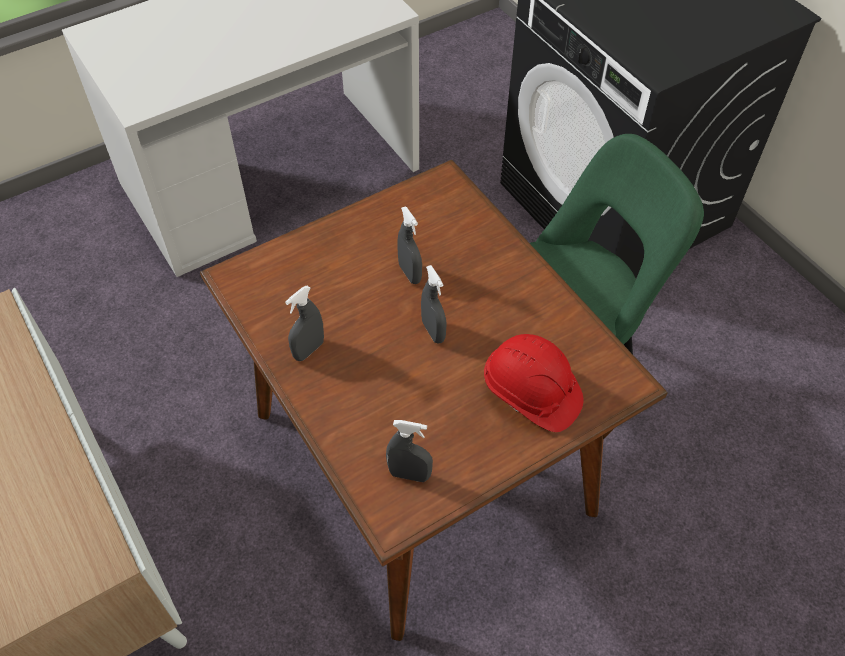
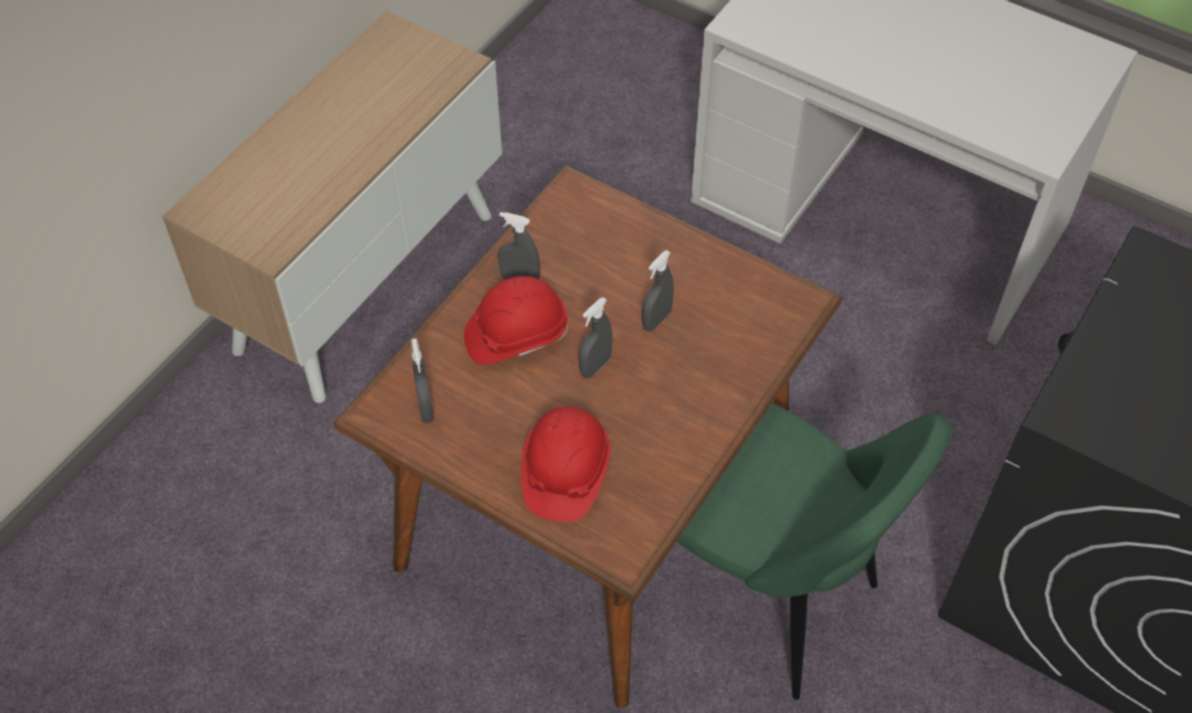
camera: 65 degrees right, 0 degrees up
(368, 375) = (516, 335): none -> red hard hat

